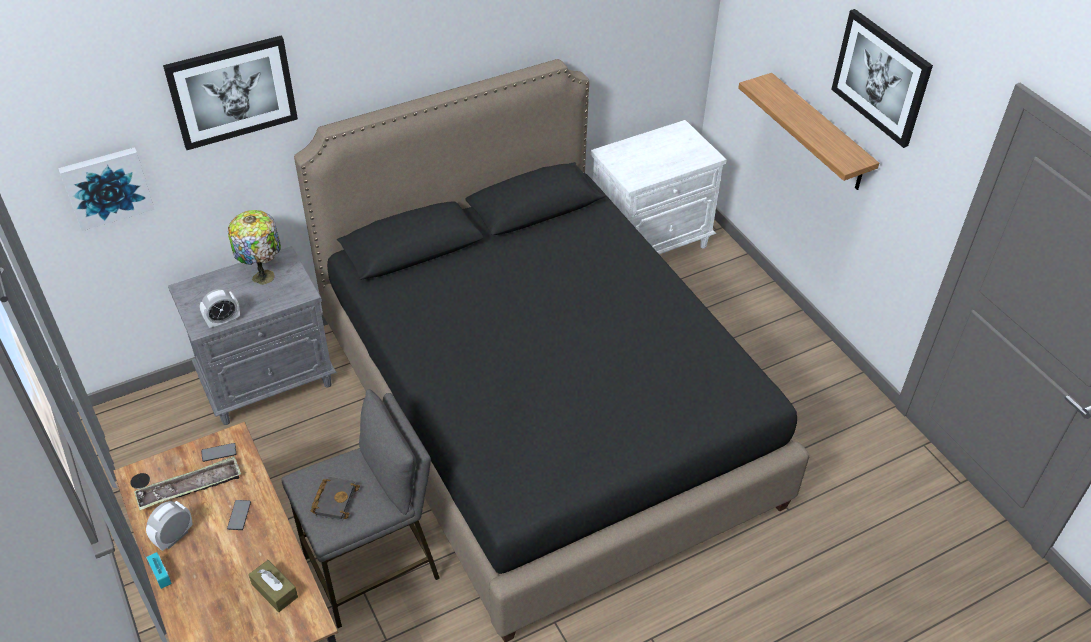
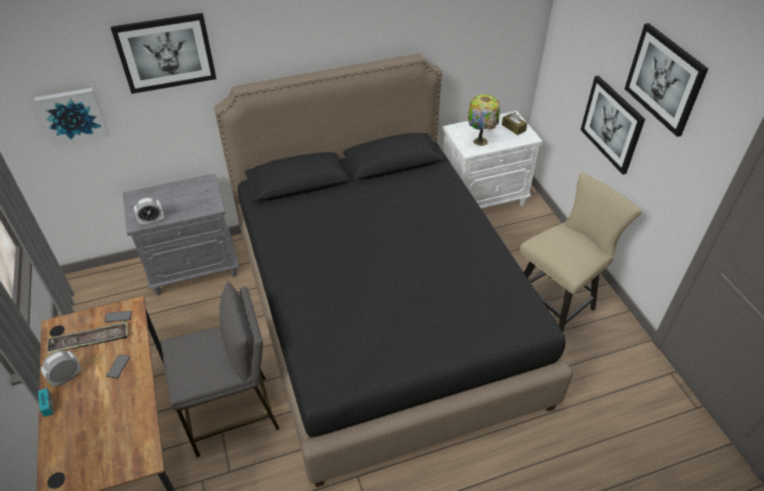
camera: 10 degrees right, 0 degrees up
(263, 275) = (189, 192): table lamp -> table lamp (480, 140)
(274, 591) = (126, 430): brown tissue box -> brown tissue box (513, 128)
(334, 499) = (193, 363): black book -> none
(770, 372) = (557, 302): none -> beige chair
(818, 133) = (612, 124): shelf -> picture

